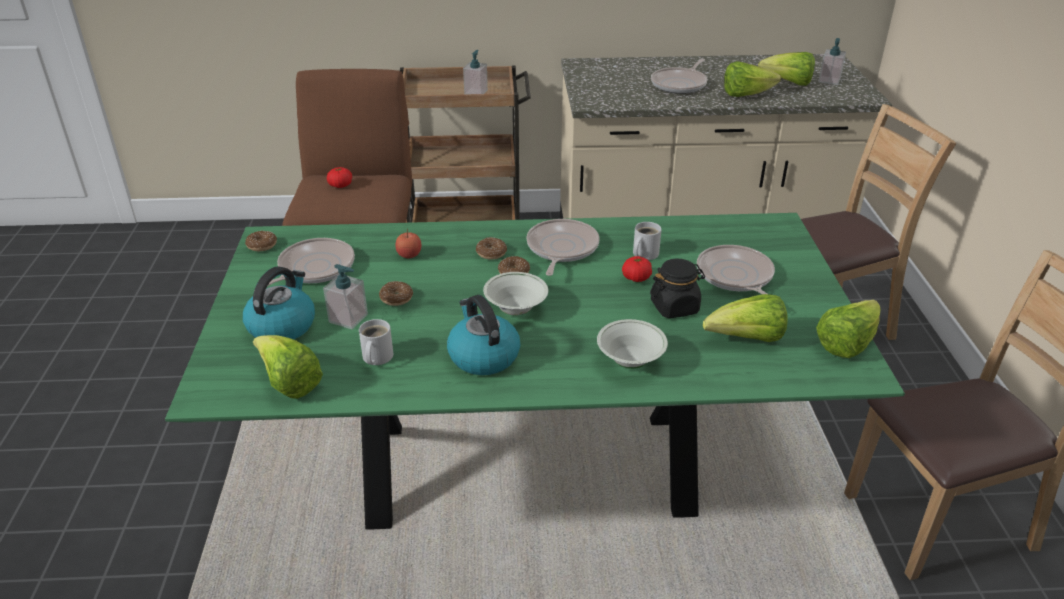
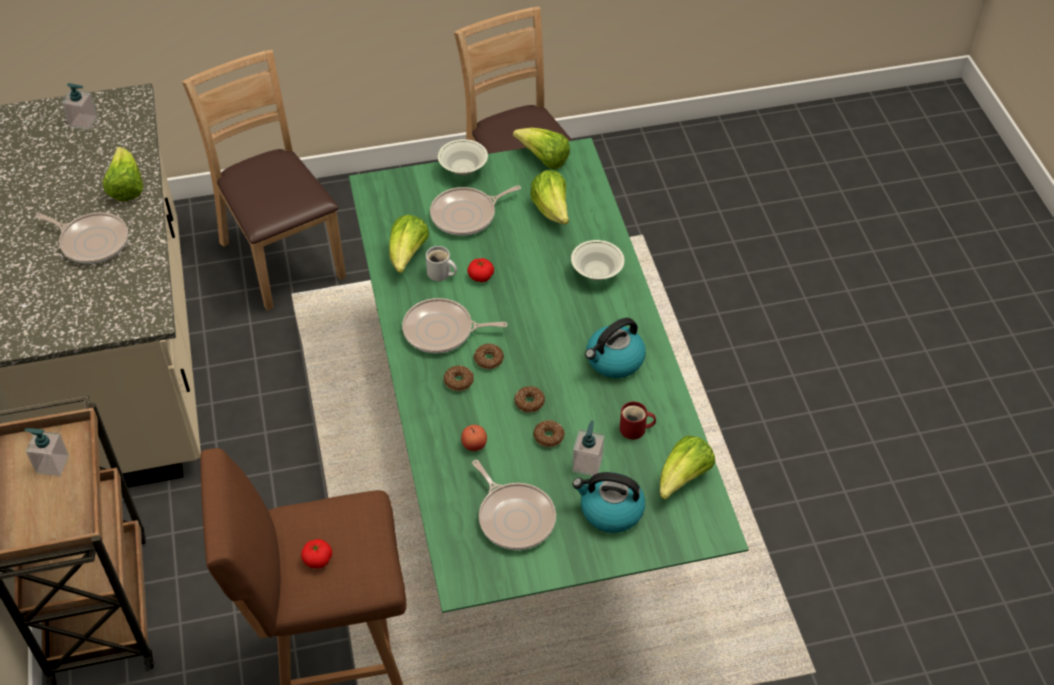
camera: 100 degrees left, 15 degrees up
(262, 245) = (479, 579): donut -> donut (529, 402)
(313, 269) = (514, 517): frying pan -> frying pan turned 150 degrees counterclockwise
(375, 357) = (635, 430): white mug -> red mug
(515, 310) = (546, 350): white bowl -> white bowl (463, 170)
(674, 307) = (519, 251): black jar -> none
(788, 83) = (90, 153): lettuce -> lettuce (407, 256)

